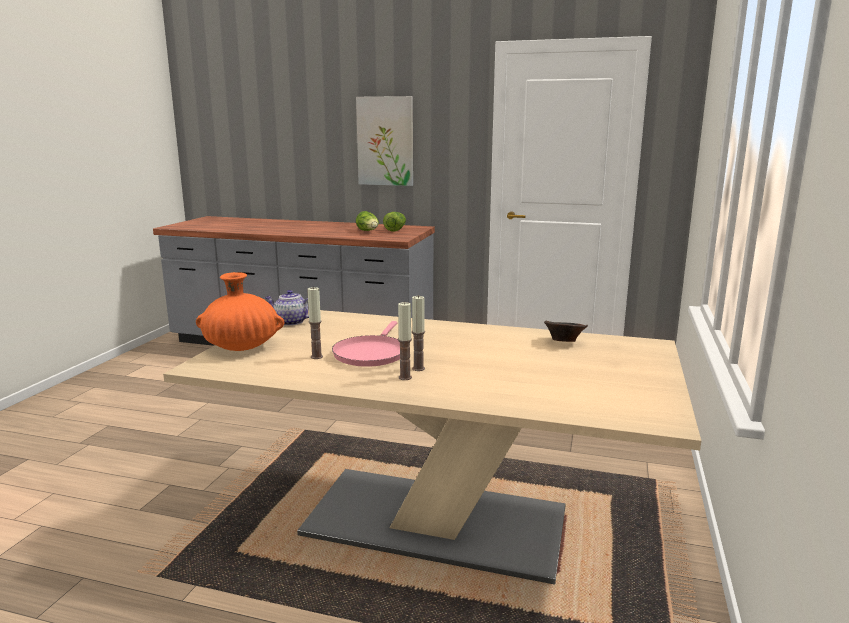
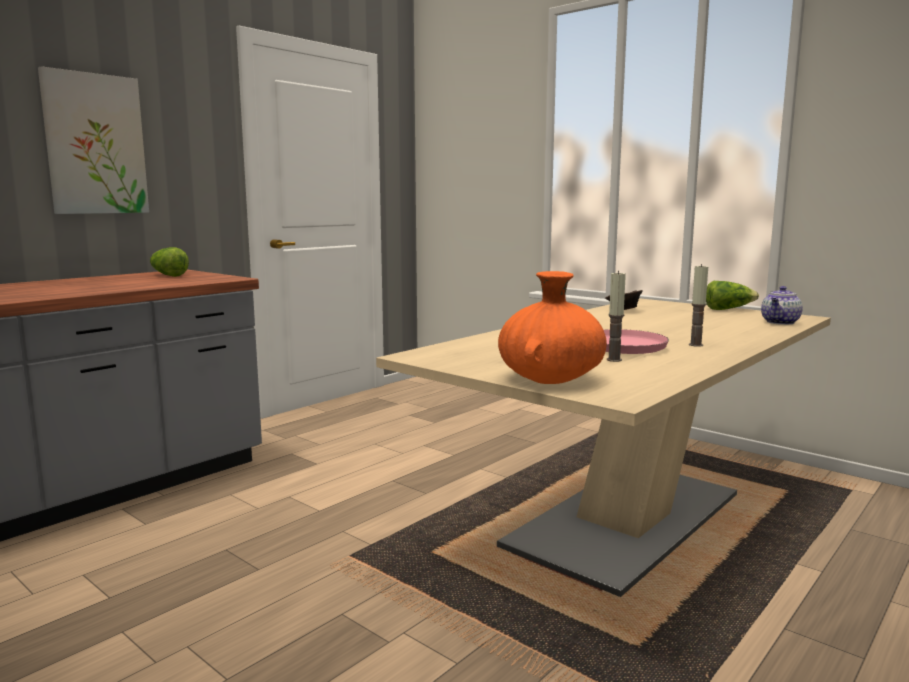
camera: 65 degrees left, 5 degrees down
(290, 322) = (460, 359): teapot -> teapot (780, 322)
(368, 231) = (147, 280): lettuce -> lettuce (728, 309)
(418, 368) = (672, 340): candle -> none

